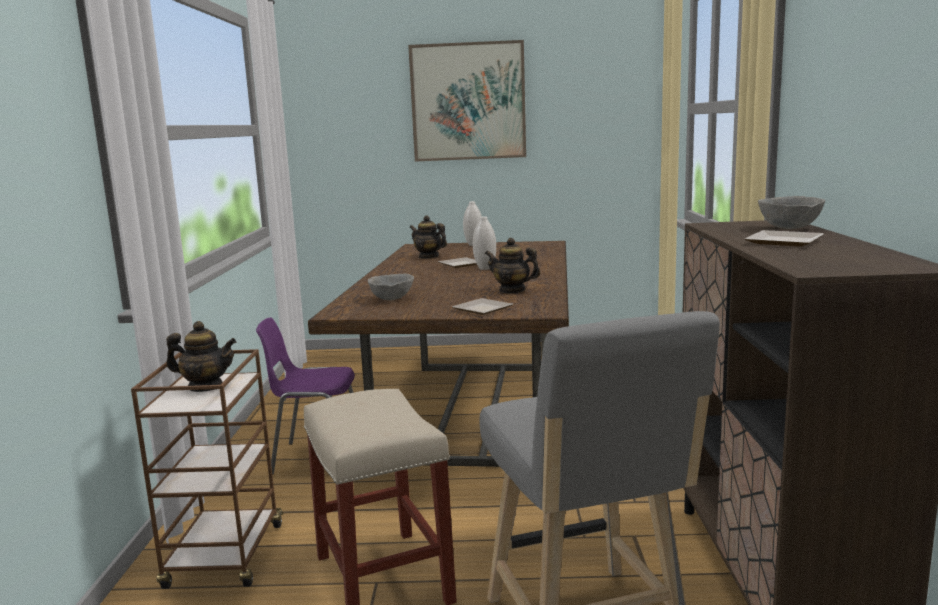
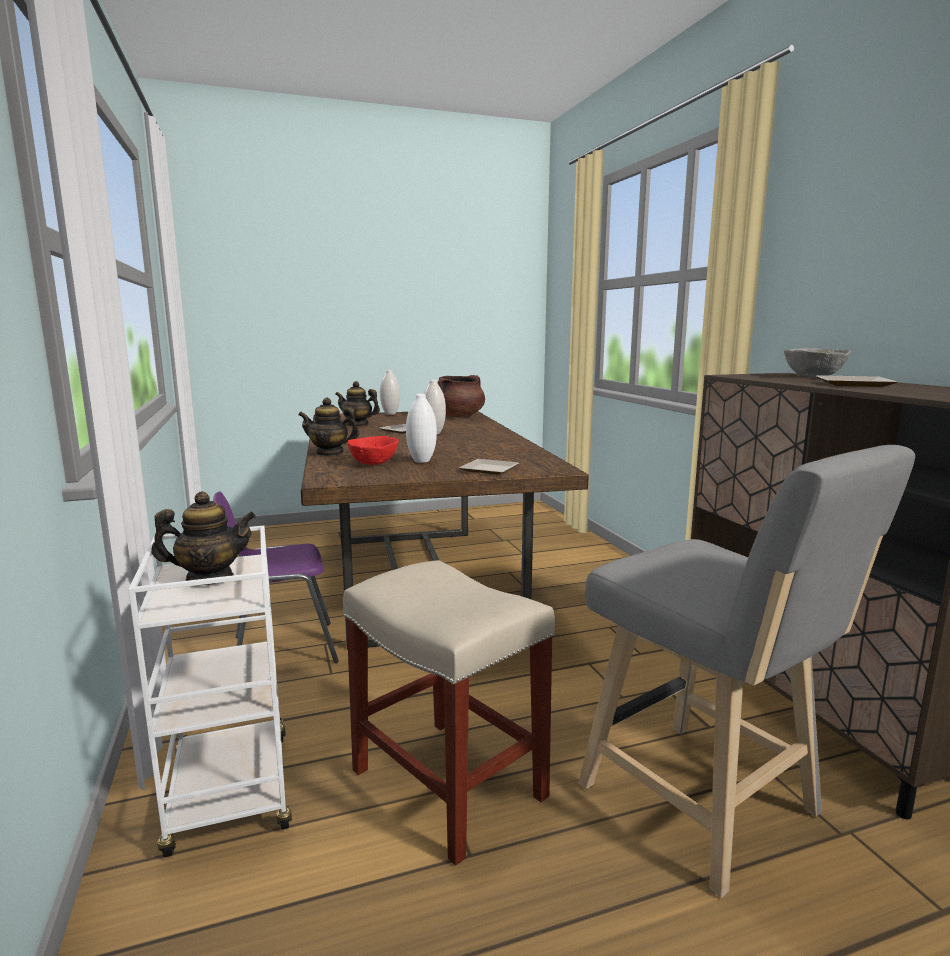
camera: 20 degrees left, 0 degrees up
(225, 557) = (231, 794): brown cart -> white cart
(392, 299) = (374, 463): grey bowl -> red bowl
(435, 298) = (421, 461): none -> white vase
(468, 102) = (373, 271): picture -> none
(512, 290) = (492, 451): teapot -> teapot (329, 453)
(535, 248) = (458, 416): none -> brown cooking pot

